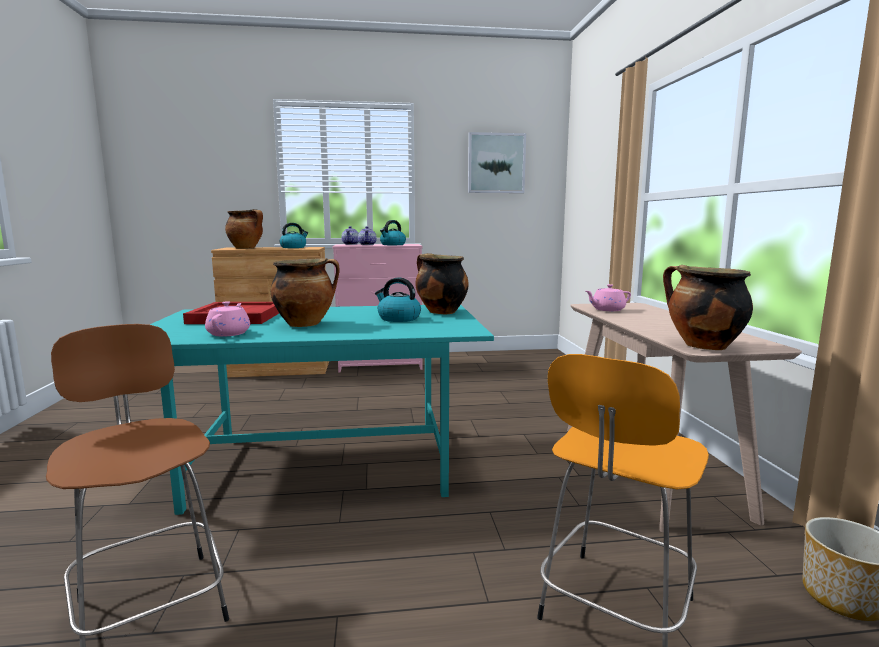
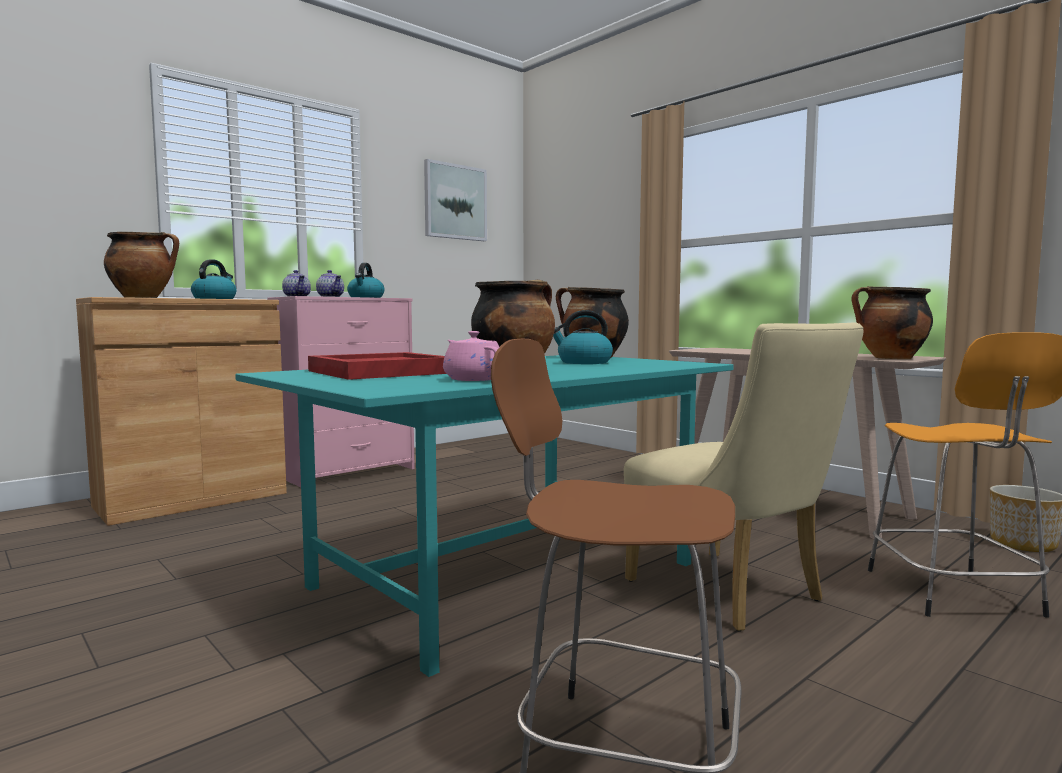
camera: 35 degrees left, 5 degrees down
(425, 533) = (734, 595): none -> beige chair
(607, 310) = (718, 350): pink teapot -> none

